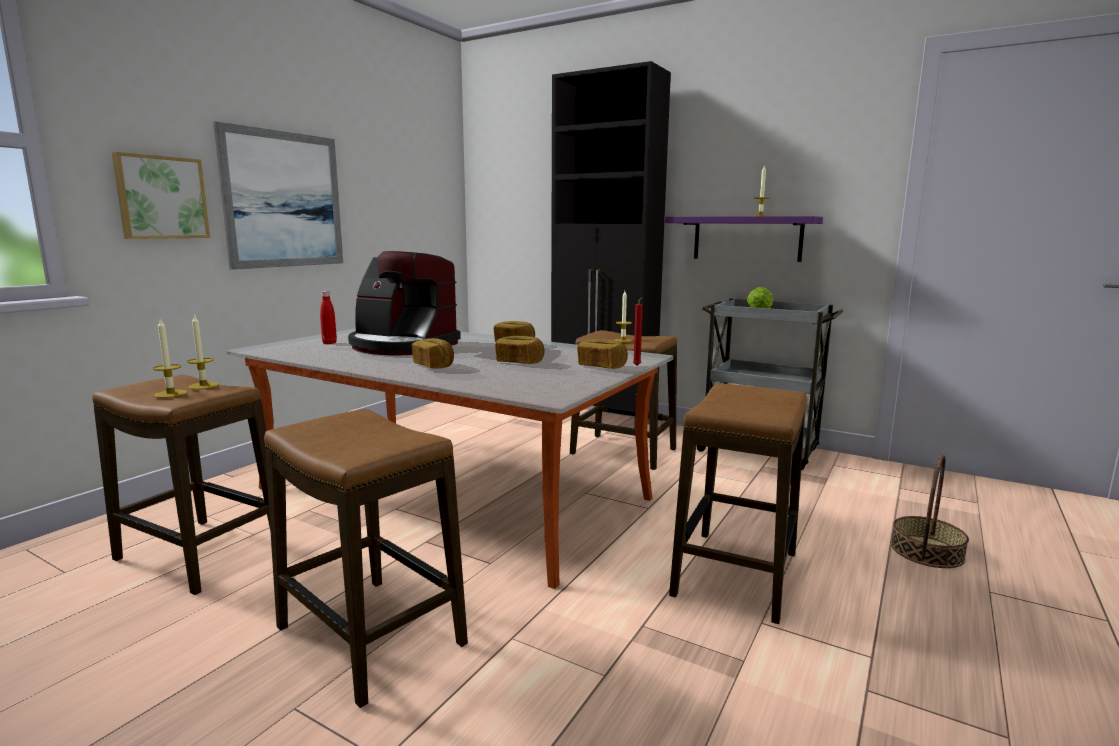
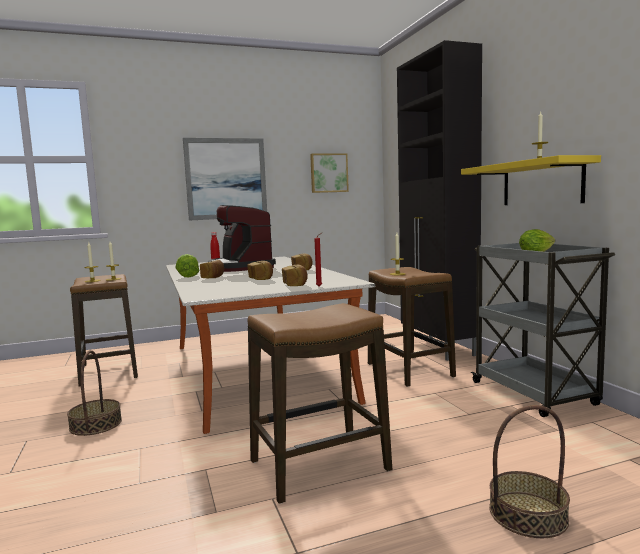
camera: 40 degrees right, 5 degrees down
(161, 197) = (151, 182): picture -> picture (328, 173)
(369, 636) = (95, 424): stool -> basket
(379, 367) = (188, 276): none -> lettuce
(747, 238) = (541, 183): purple shelf -> yellow shelf

